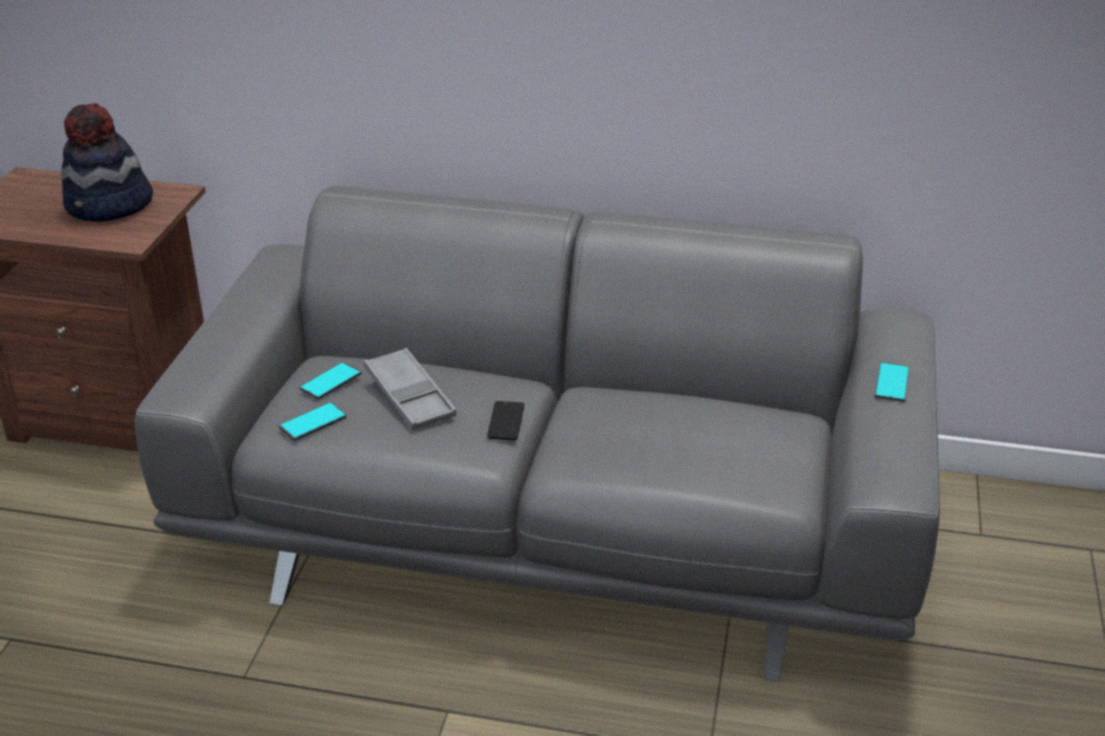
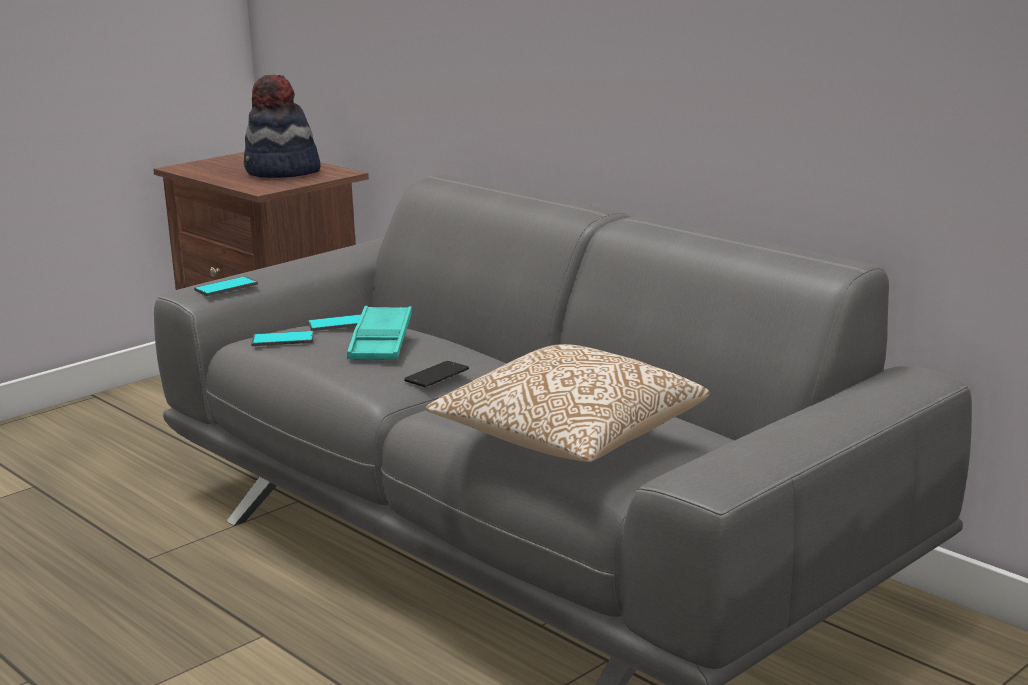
camera: 35 degrees right, 15 degrees down
(409, 396) = (381, 342): grey tray -> turquoise tray
(706, 464) = (568, 440): none -> pillow
(891, 383) = (828, 413): phone -> phone (226, 287)

